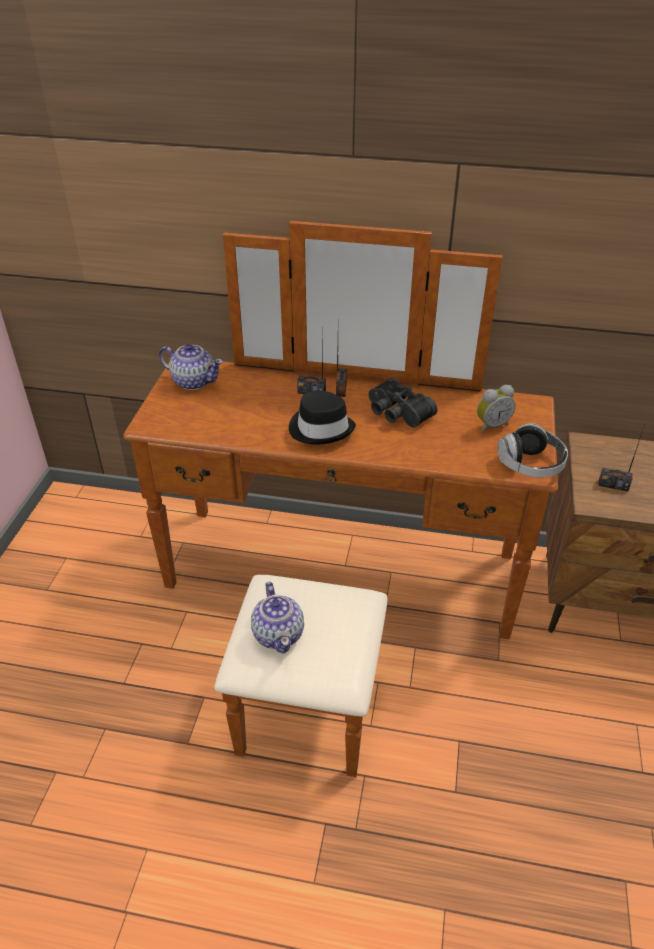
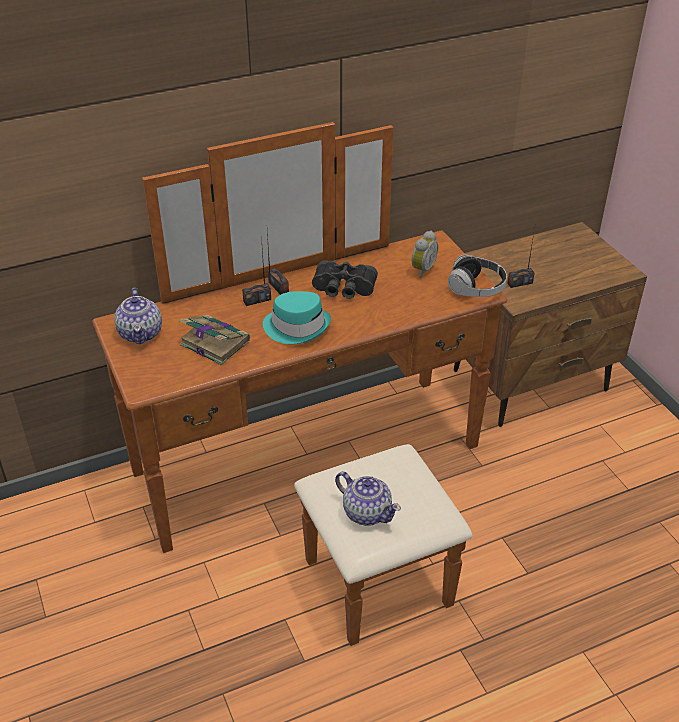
camera: 35 degrees left, 0 degrees up
(193, 381) = (141, 333): teapot -> teapot turned 90 degrees clockwise
(239, 412) = (214, 343): none -> book
(321, 428) = (297, 326): black hat -> turquoise hat

